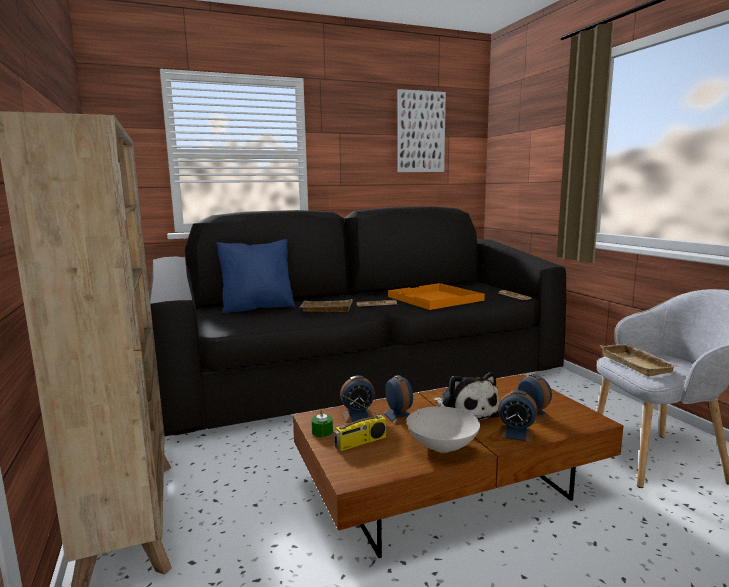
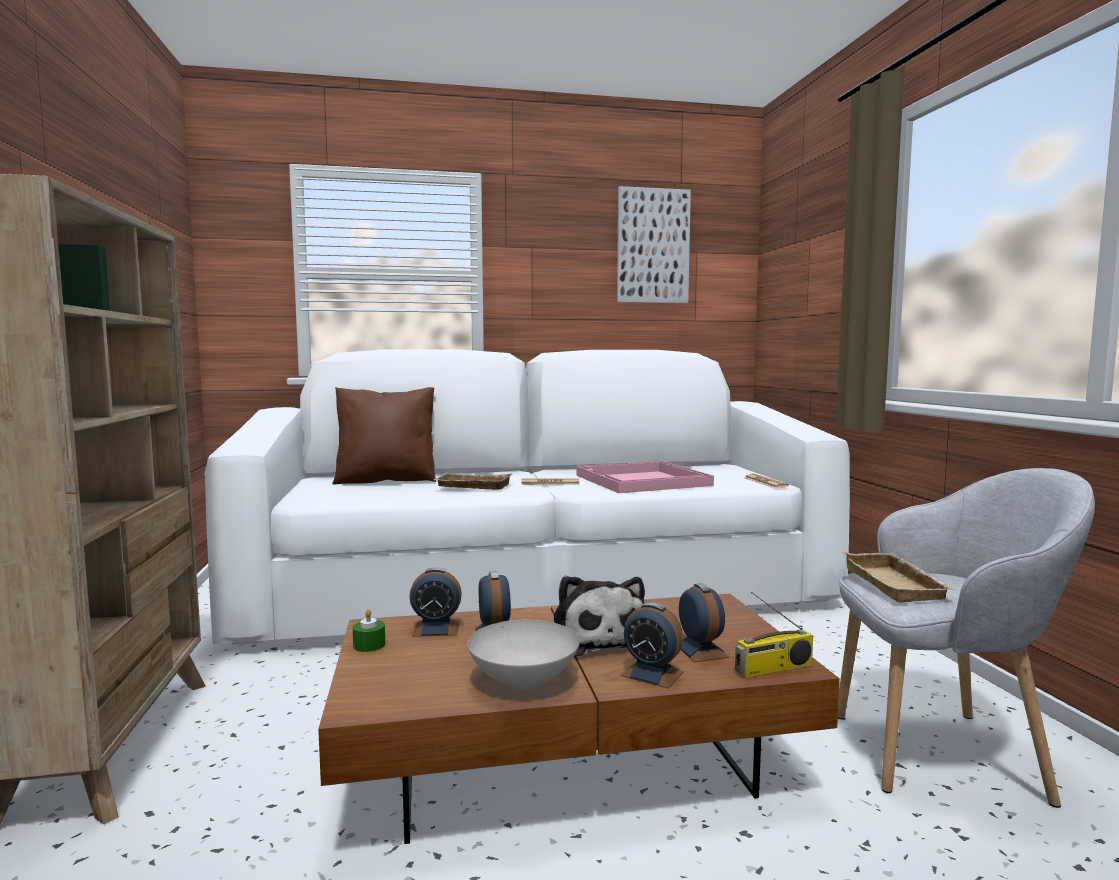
camera: 10 degrees right, 5 degrees down
(257, 308) = (386, 480): blue pillow -> brown pillow
(360, 442) = (410, 664): radio -> radio (773, 669)
(366, 377) = (540, 593): black sofa -> white sofa
(434, 298) = (641, 480): orange tray -> pink tray

